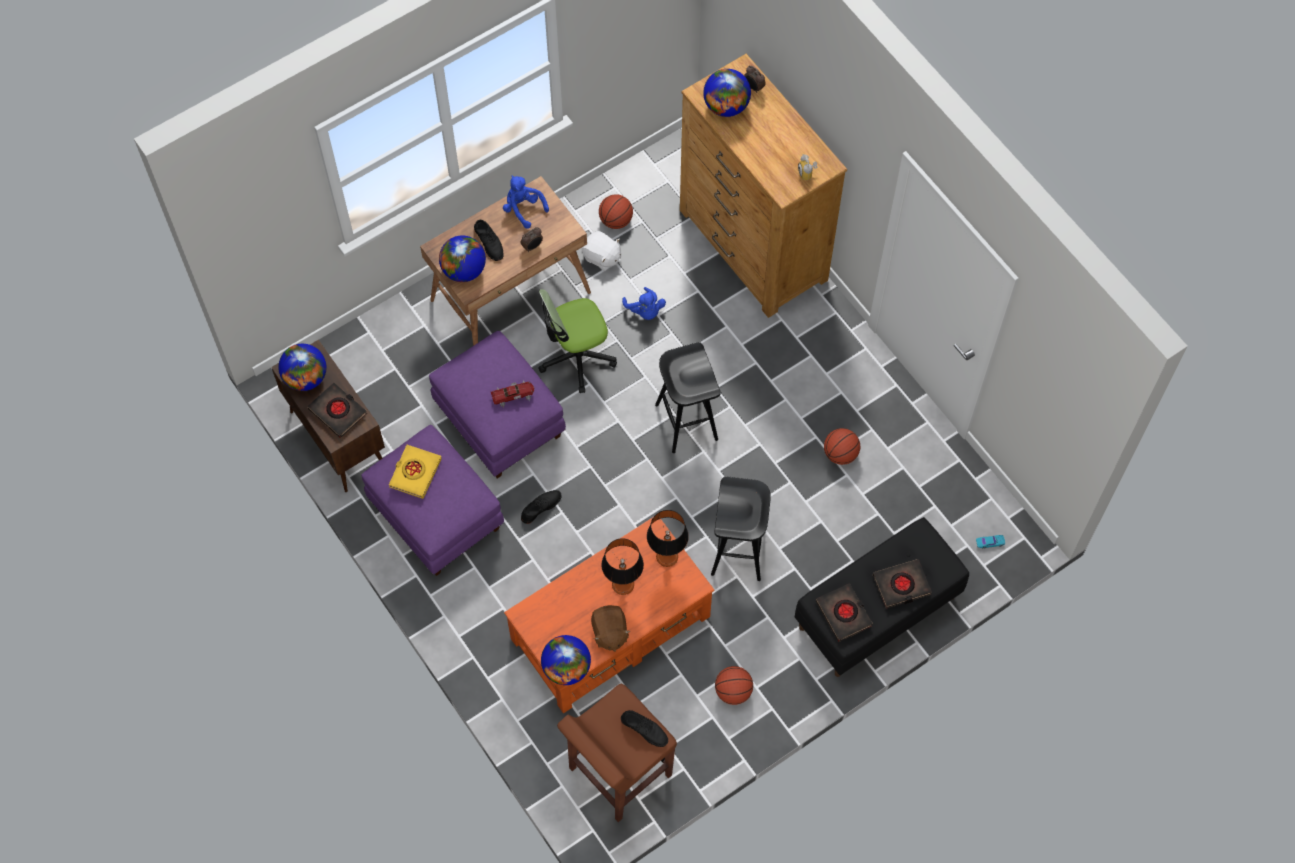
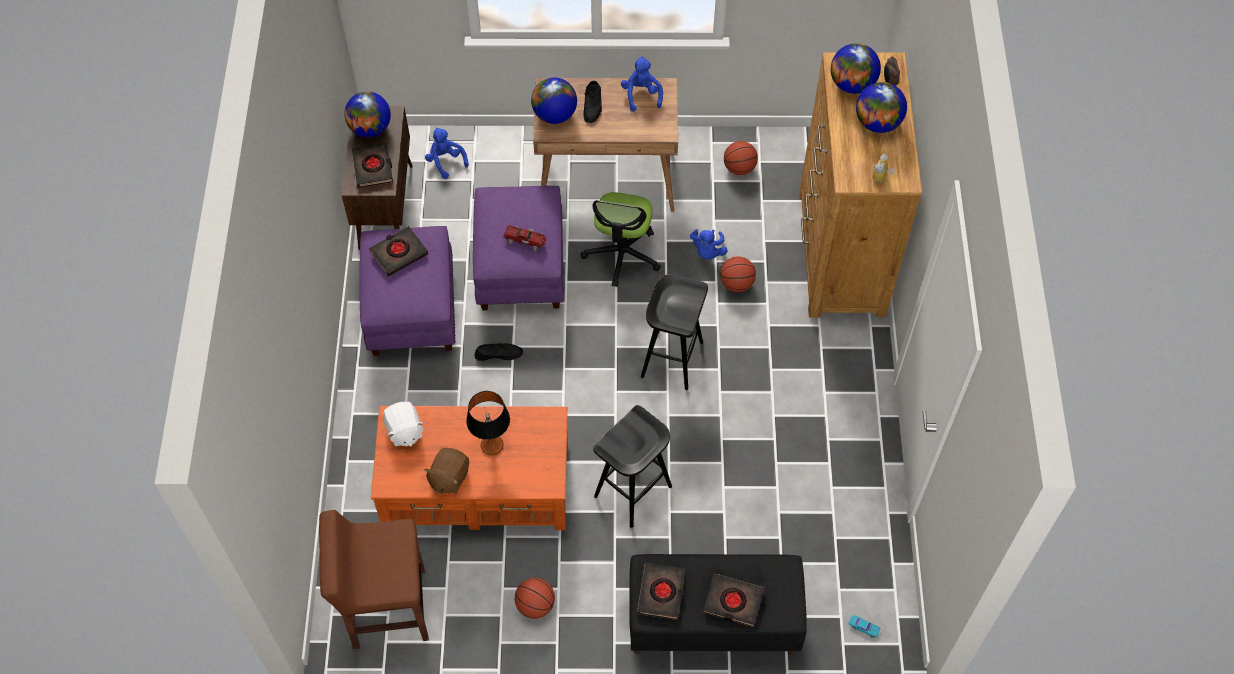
camera: 35 degrees right, 5 degrees down
(357, 366) = (445, 161): none -> blue plush toy
(415, 473) = (399, 253): yellow book -> black book
(532, 246) = (625, 128): alarm clock -> none
(566, 668) = (391, 483): globe -> globe (877, 123)
(576, 357) = (622, 254): office chair -> office chair turned 90 degrees counterclockwise
(602, 257) = (705, 190): white plush toy -> white plush toy (404, 431)
(645, 729) = (399, 570): black shoe -> none
(666, 556) = (546, 445): table lamp -> none
(840, 454) = (785, 466): basketball -> basketball (736, 284)

